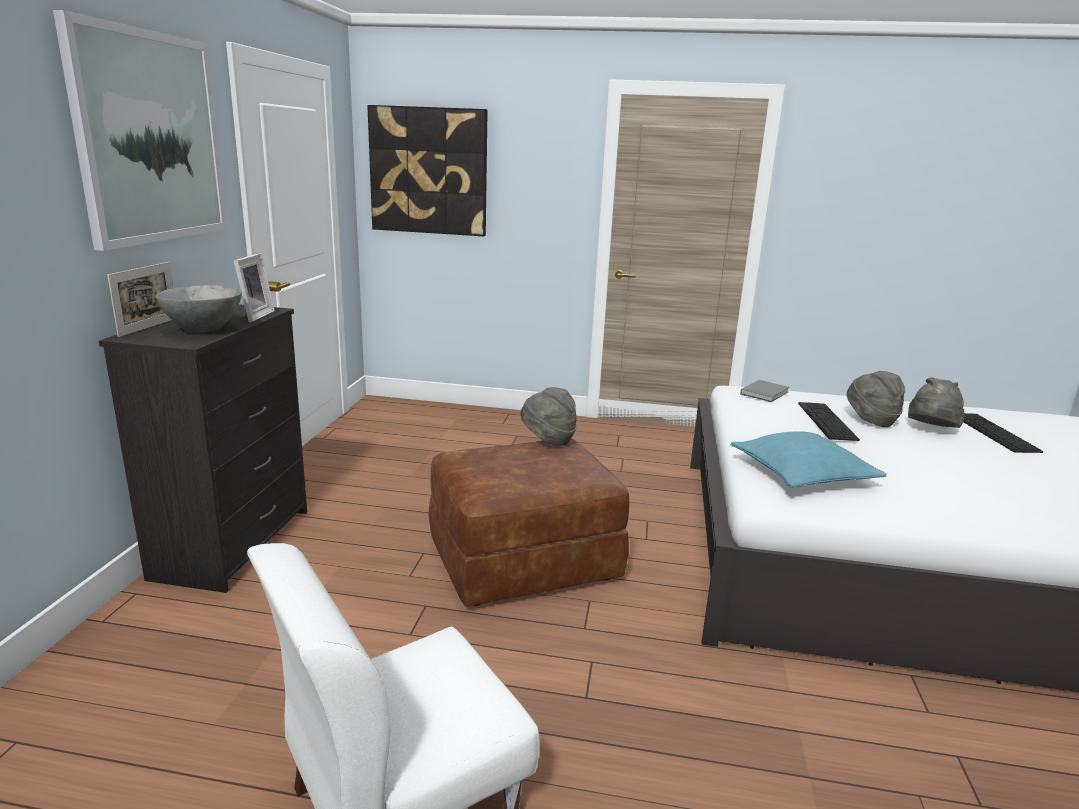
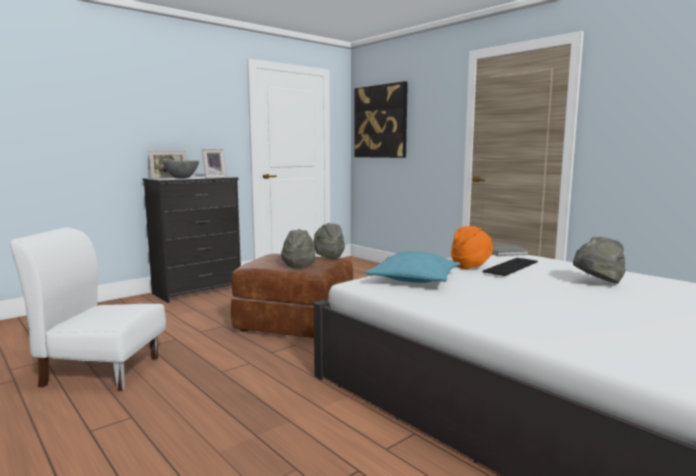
camera: 40 degrees right, 10 degrees down
(150, 138) = (189, 98): picture -> none
(787, 428) = (471, 266): none -> orange hat
(870, 420) = (553, 272): grey hat -> grey hat (299, 265)
(993, 432) = (665, 294): keyboard -> none

